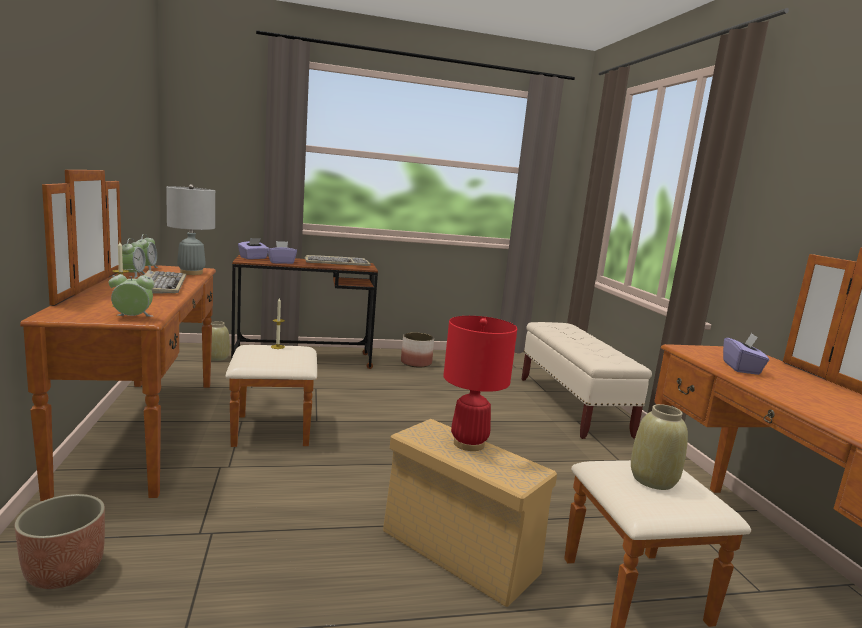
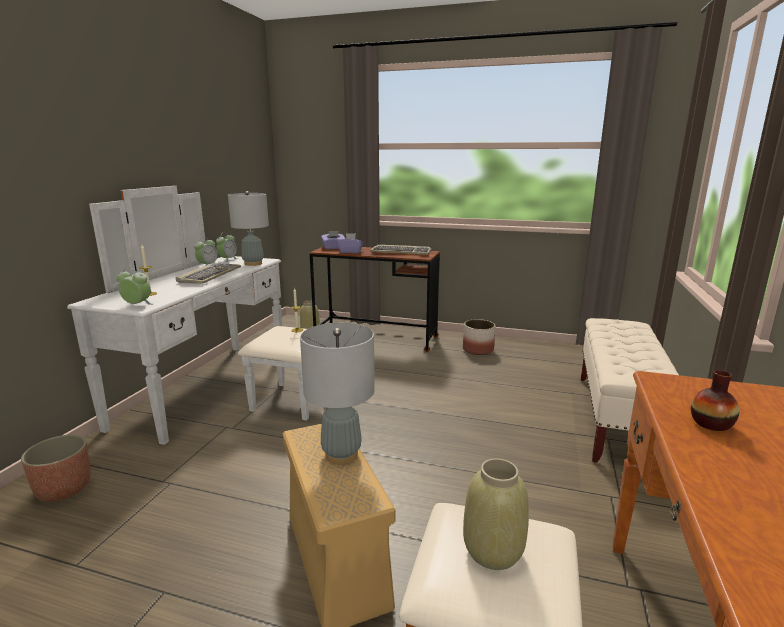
camera: 30 degrees right, 5 degrees up
(175, 429) = (226, 389): brown dresser -> white dresser
(469, 444) = (341, 455): red table lamp -> grey table lamp
(741, 368) = (711, 423): purple tissue box -> vase

